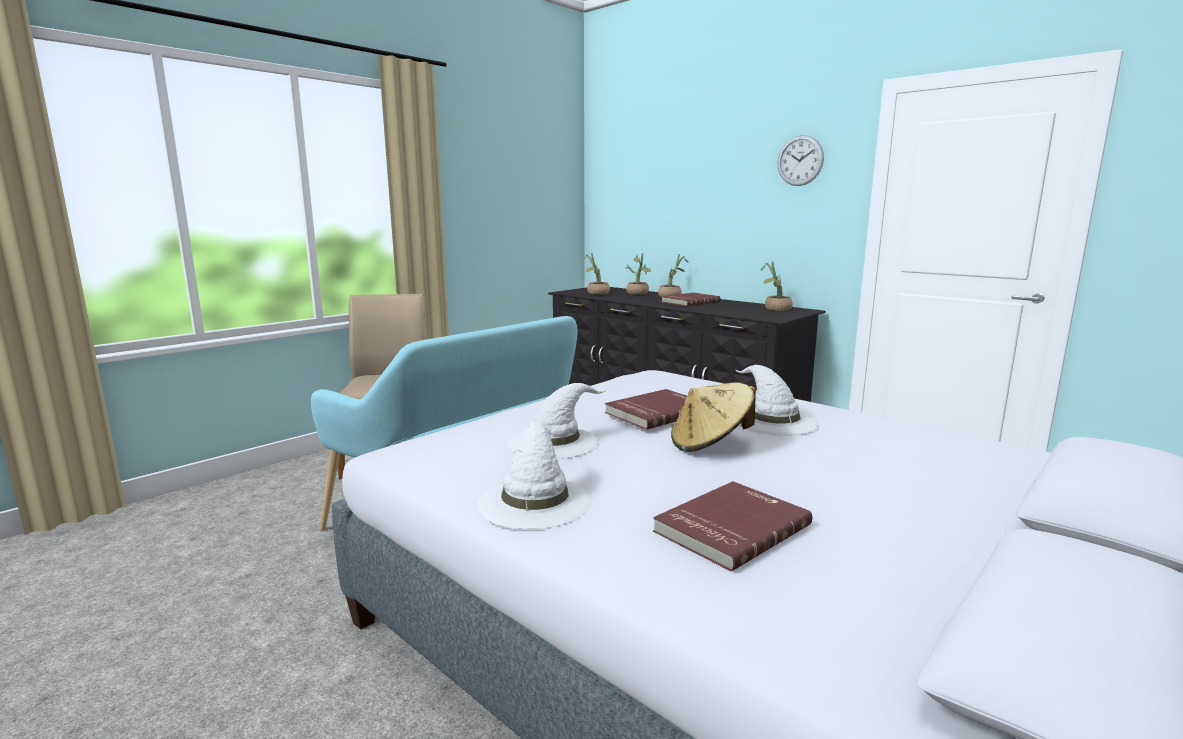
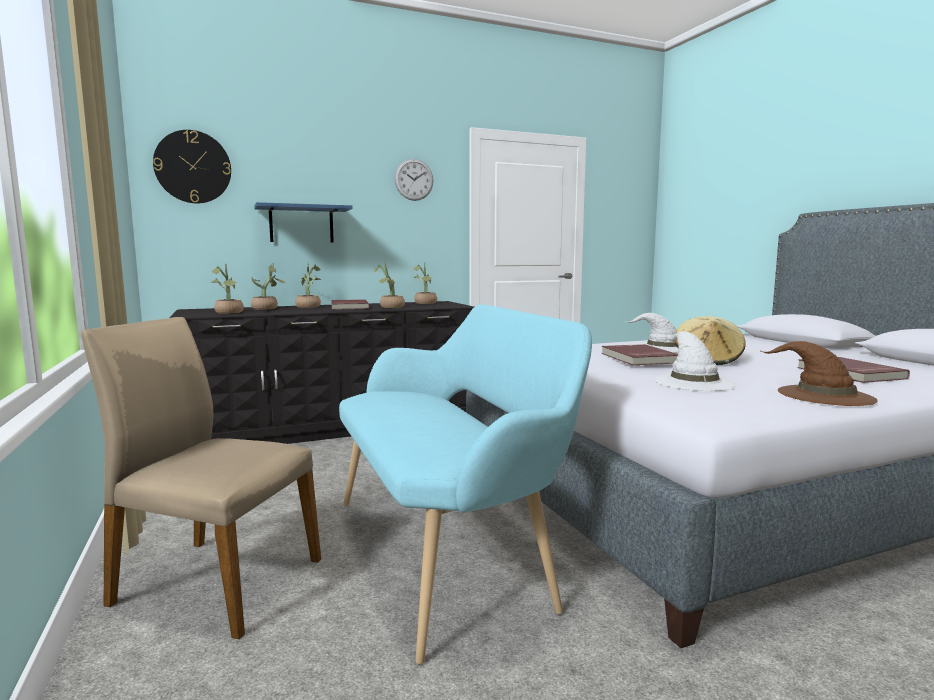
camera: 65 degrees left, 5 degrees down
(534, 501) = (823, 395): white hat -> brown hat
(617, 168) = (193, 167): none -> wall clock
(687, 216) = (301, 224): none -> blue shelf
(712, 307) = (390, 307): none -> potted plant

